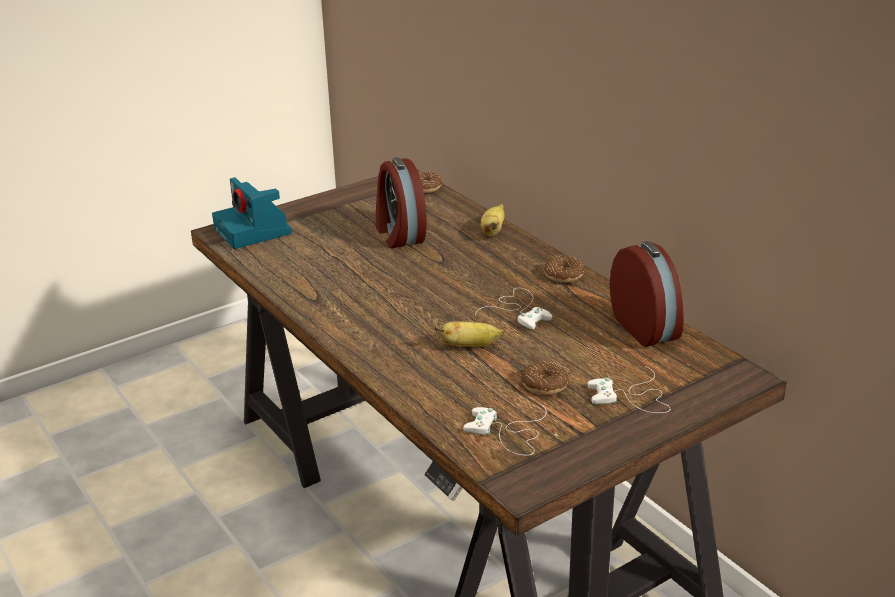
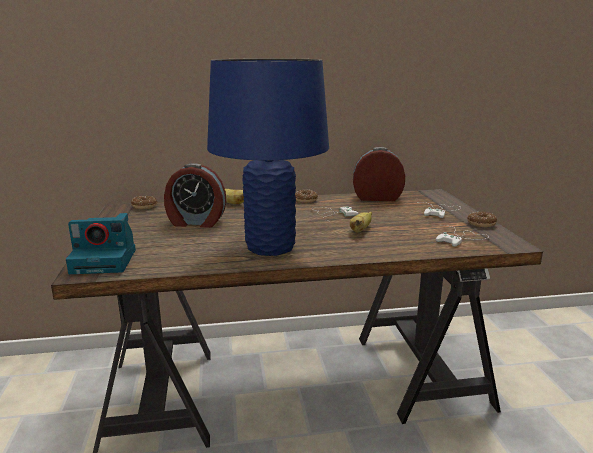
camera: 65 degrees left, 10 degrees down
(355, 302) = (270, 247): none -> blue table lamp
(544, 385) = (416, 223): donut -> donut (481, 224)

